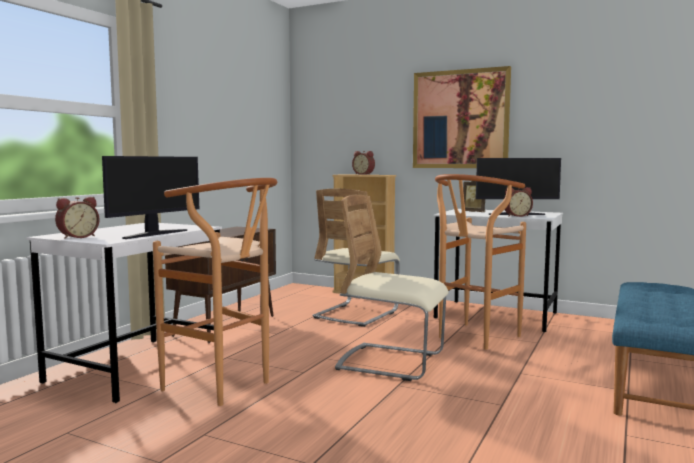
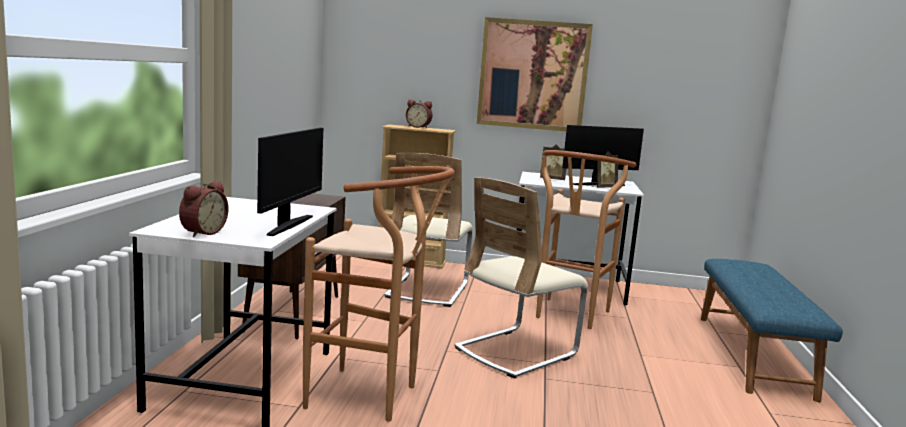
camera: 20 degrees left, 5 degrees up
(391, 363) = (516, 351): beige chair -> beige chair turned 45 degrees counterclockwise
(516, 216) = (603, 188): alarm clock -> picture frame

